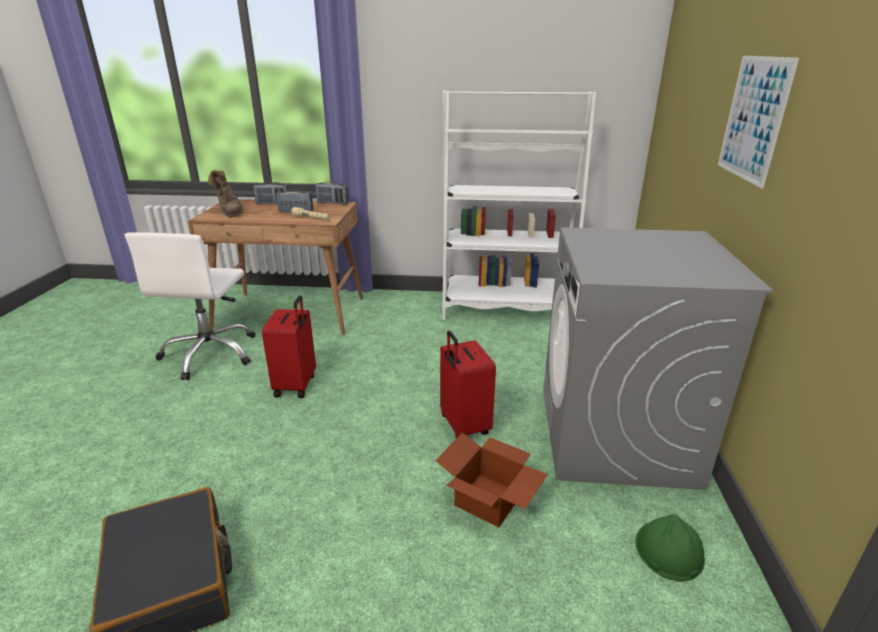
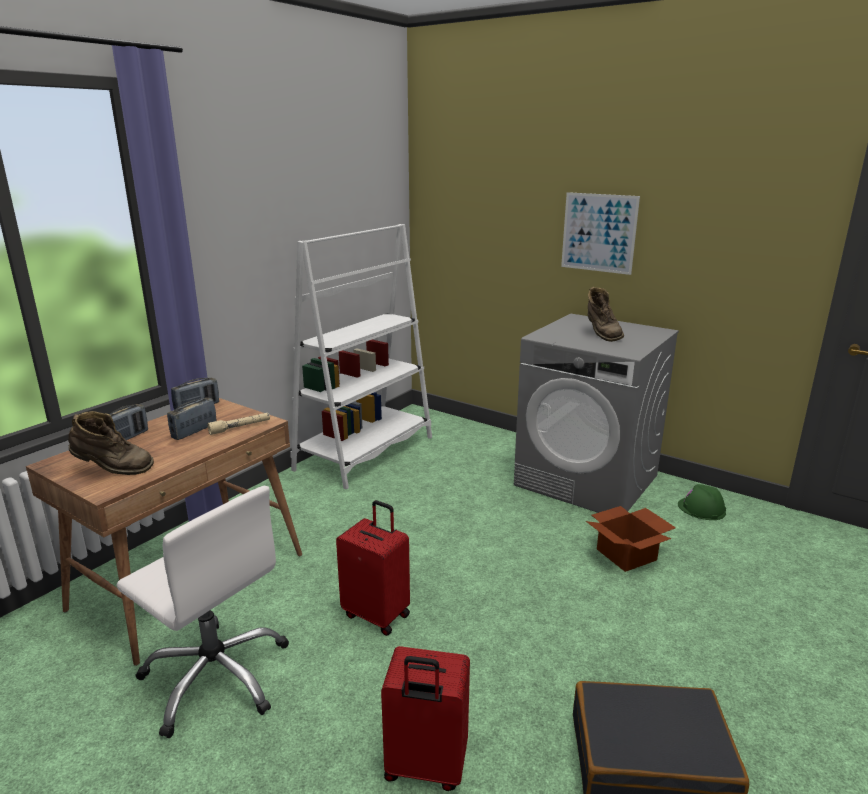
camera: 60 degrees left, 5 degrees down
(463, 426) = (530, 536): red suitcase -> red suitcase (425, 768)
(645, 254) = (601, 335): none -> brown boot

